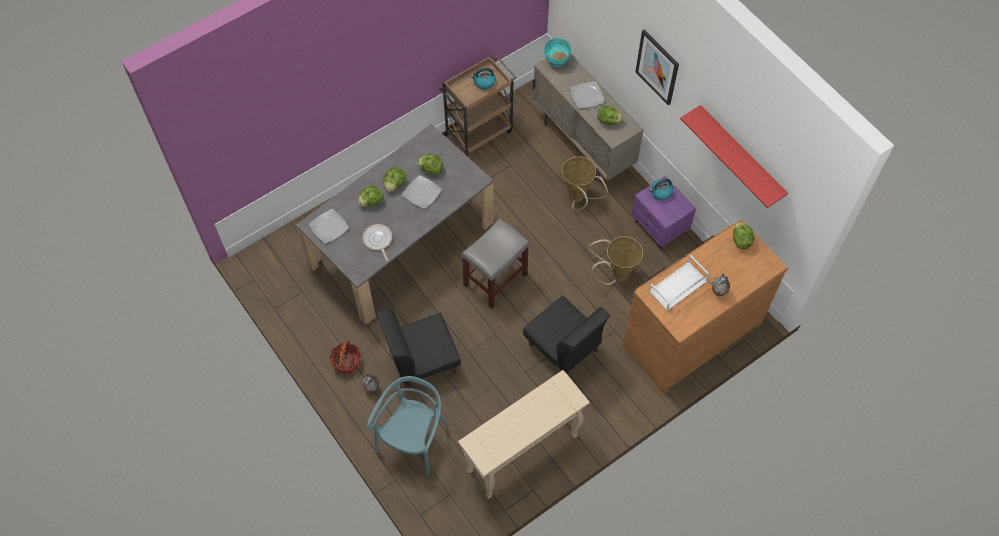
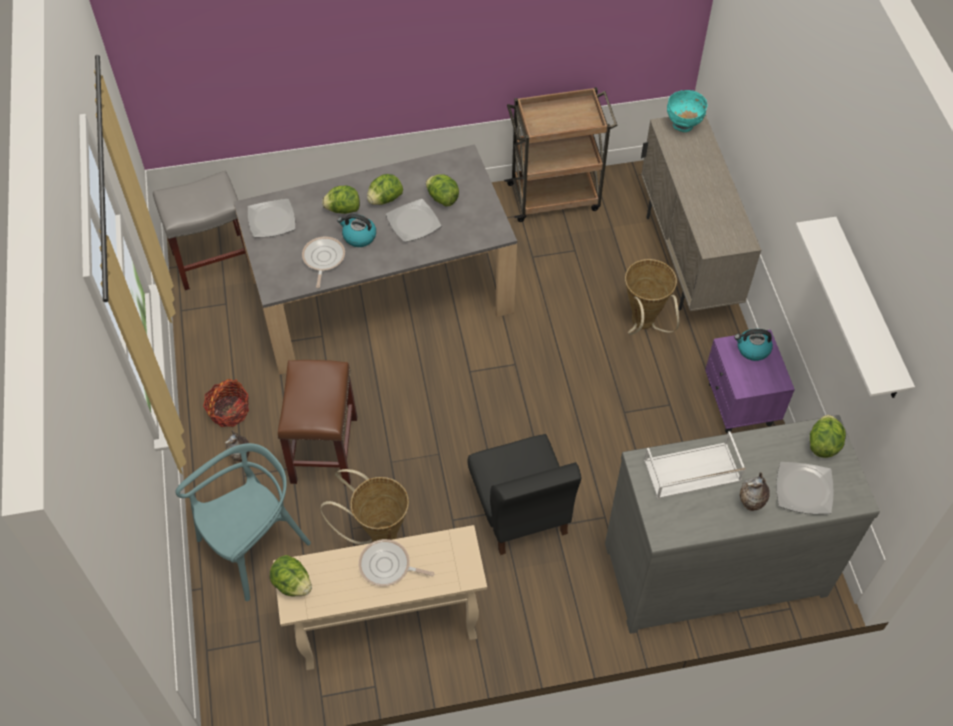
camera: 25 degrees right, 5 degrees down
(422, 361) = (324, 449): black chair -> brown stool
(484, 82) = (571, 118): kettle -> kettle (359, 236)
(495, 281) = (476, 386): grey stool -> grey stool (212, 261)
(527, 415) = (388, 566): none -> frying pan
(586, 96) = (701, 180): plate -> plate (803, 489)
(608, 121) = (716, 222): lettuce -> lettuce (292, 584)
(616, 275) = (645, 443): basket -> basket (378, 535)
(657, 67) = (798, 148): picture -> none
(690, 333) = (712, 565): brown dresser -> grey dresser
(740, 156) = (867, 311): red shelf -> white shelf

